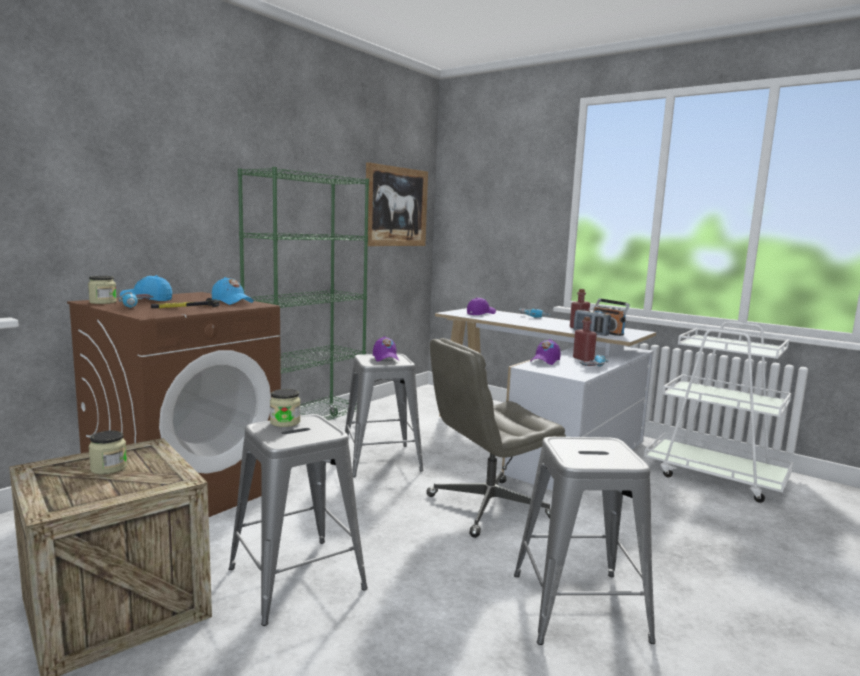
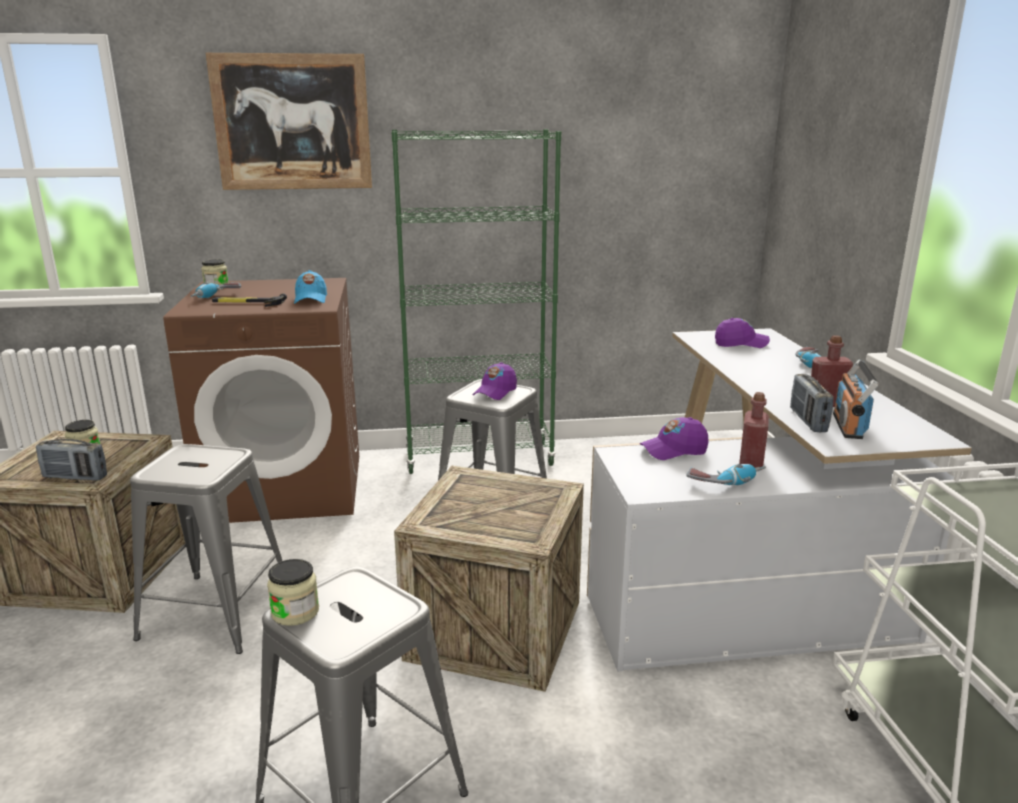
camera: 45 degrees right, 10 degrees up
(147, 299) = (261, 285): blue cap -> none
(152, 482) = (75, 477): none -> radio
(285, 422) = (205, 451): jar -> jar (295, 612)
(396, 207) = (680, 159): picture -> picture (292, 122)
(488, 507) = (495, 630): grey office chair -> crate

